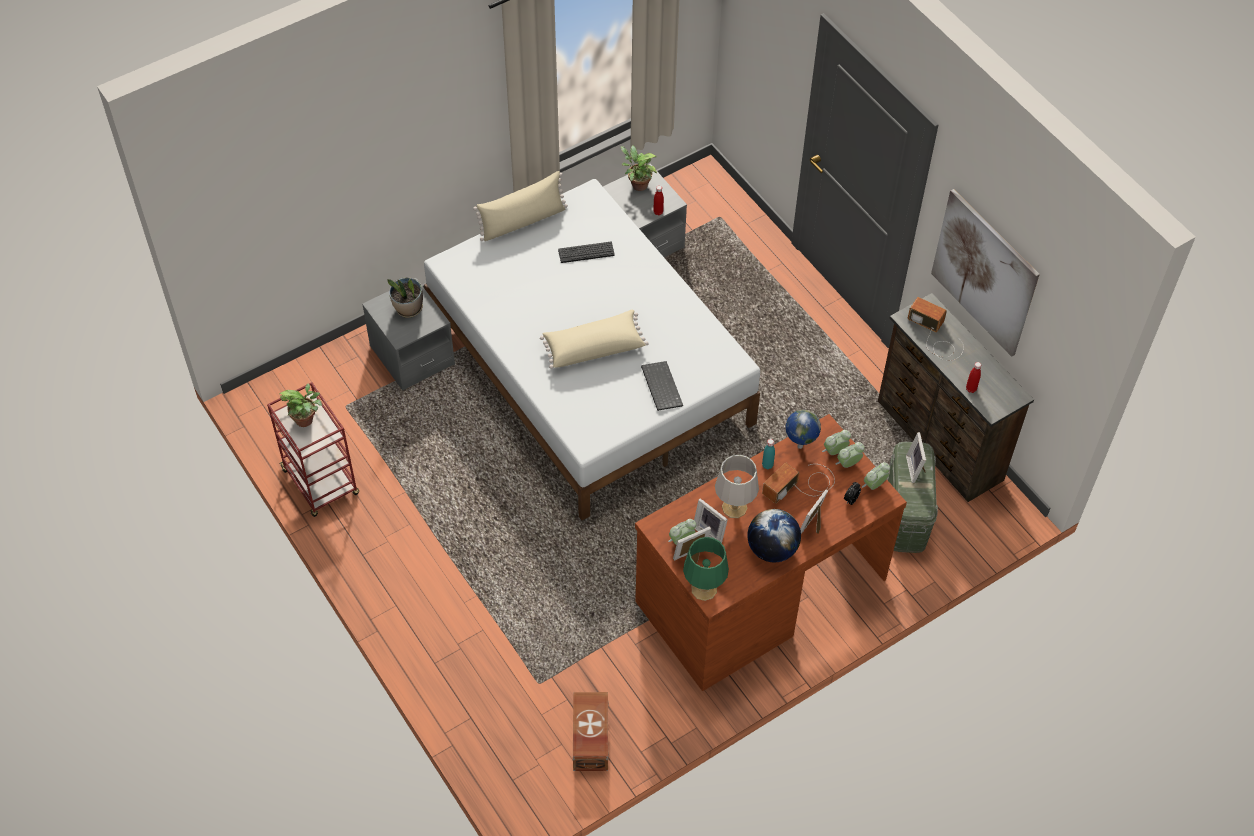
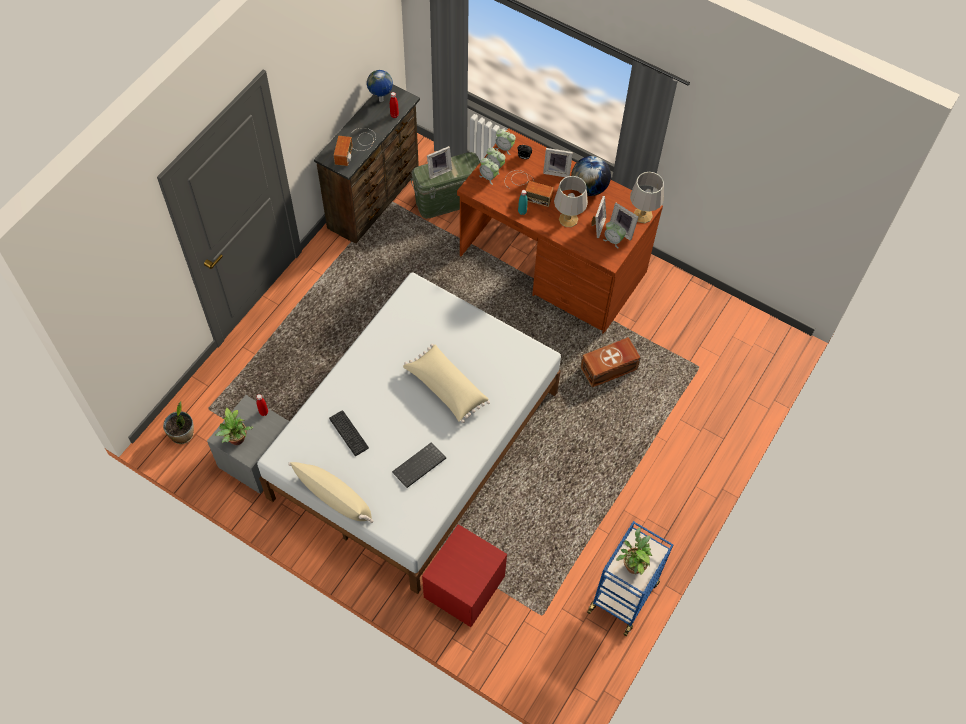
camera: 115 degrees left, 5 degrees up
(321, 483) = (624, 595): red cart -> blue cart
(408, 309) = (459, 564): potted plant -> potted plant (183, 434)
(412, 355) = (464, 587): grey nightstand -> red nightstand
(589, 739) = (719, 321): brown storage box -> brown storage box (609, 369)
(660, 386) = (461, 329): keyboard -> keyboard (419, 466)
(704, 588) = (642, 215): green table lamp -> grey table lamp
(799, 446) = (495, 198): globe -> globe (381, 100)
(984, 272) = (329, 84): picture -> none

